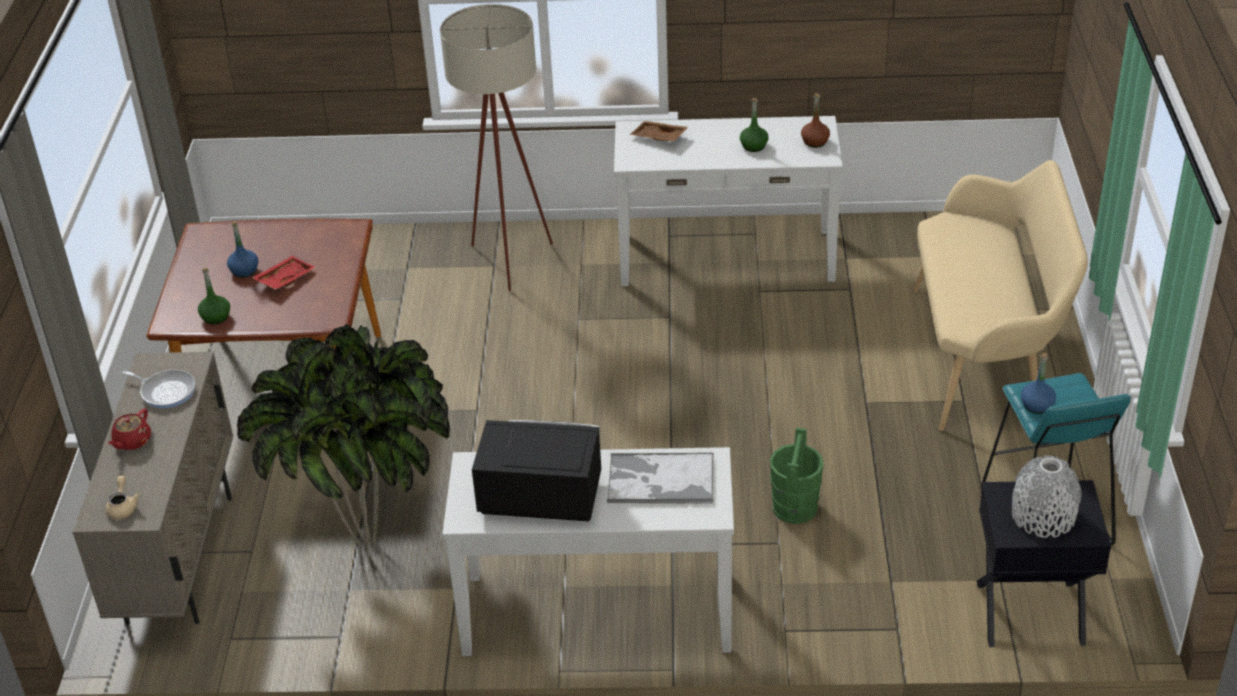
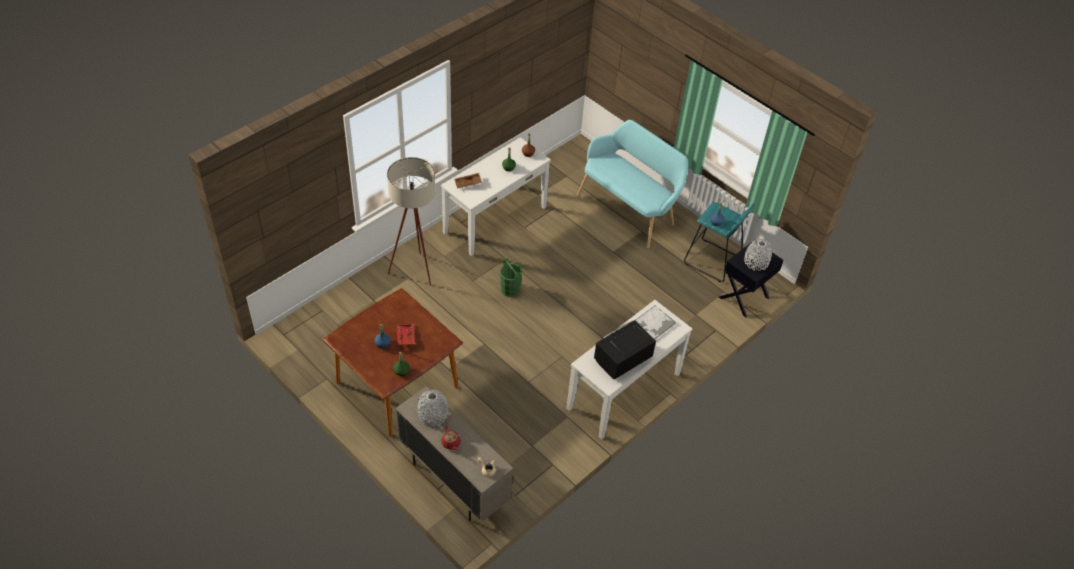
camera: 50 degrees left, 10 degrees up
(166, 391) = (433, 414): frying pan -> grey vase
(370, 545) = (517, 424): potted plant -> none
(794, 508) = (638, 308): green bucket -> green bucket (510, 289)
(985, 356) = (629, 209): beige bench -> turquoise bench

